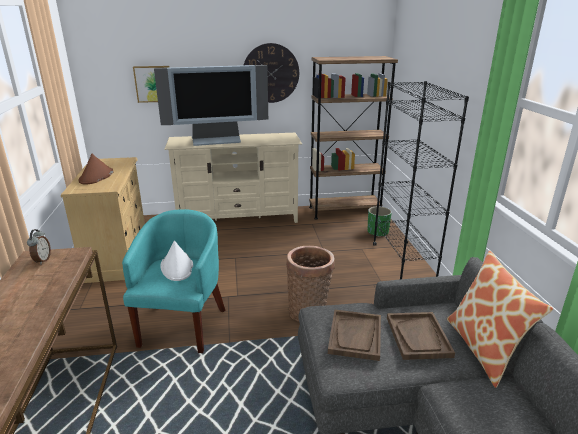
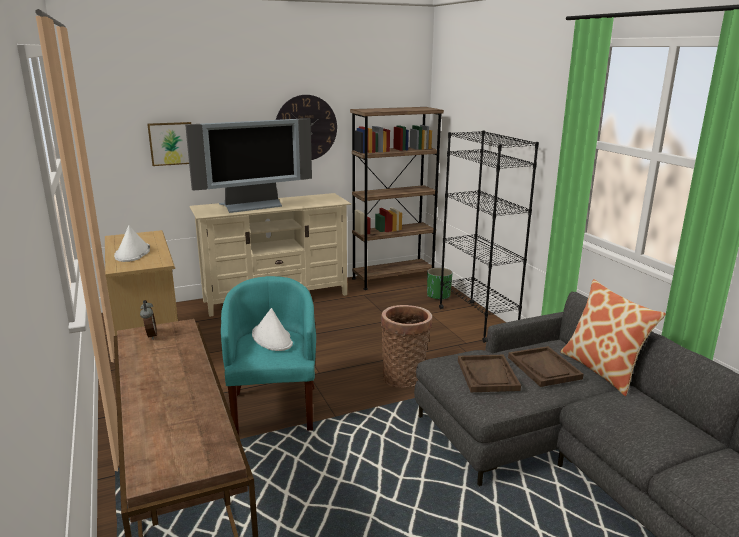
camera: 15 degrees left, 5 degrees down
(96, 177) = (132, 253): brown hat -> white hat

